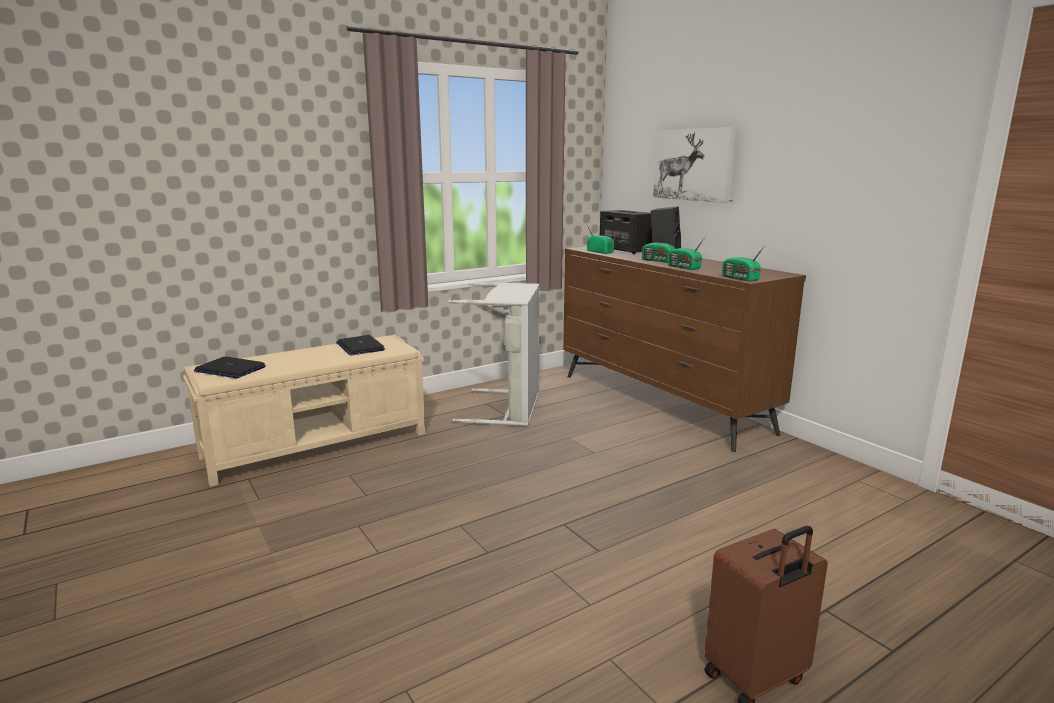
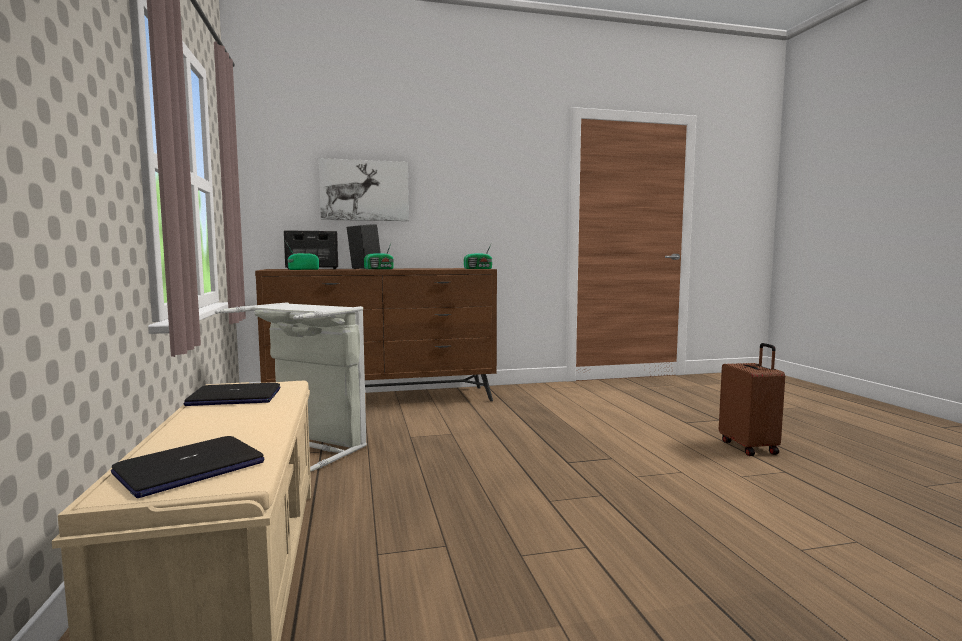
camera: 70 degrees left, 10 degrees down
(684, 267) = (420, 269): radio -> none

